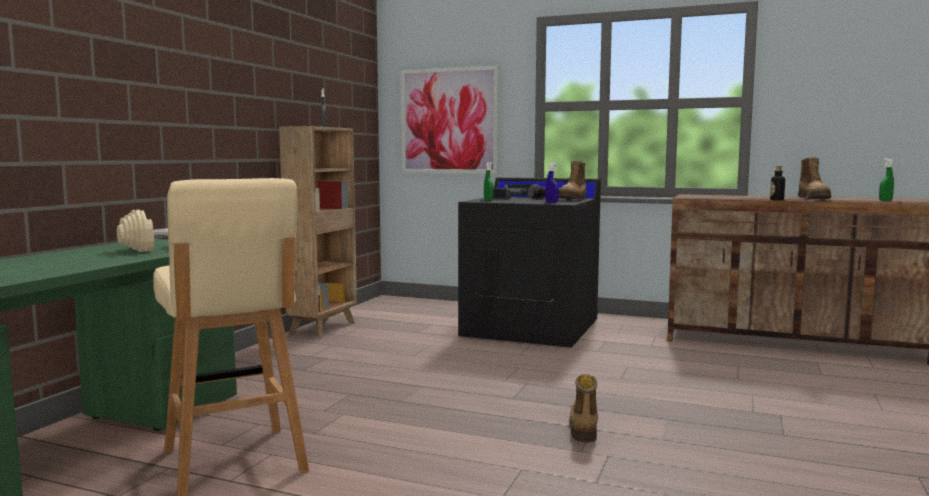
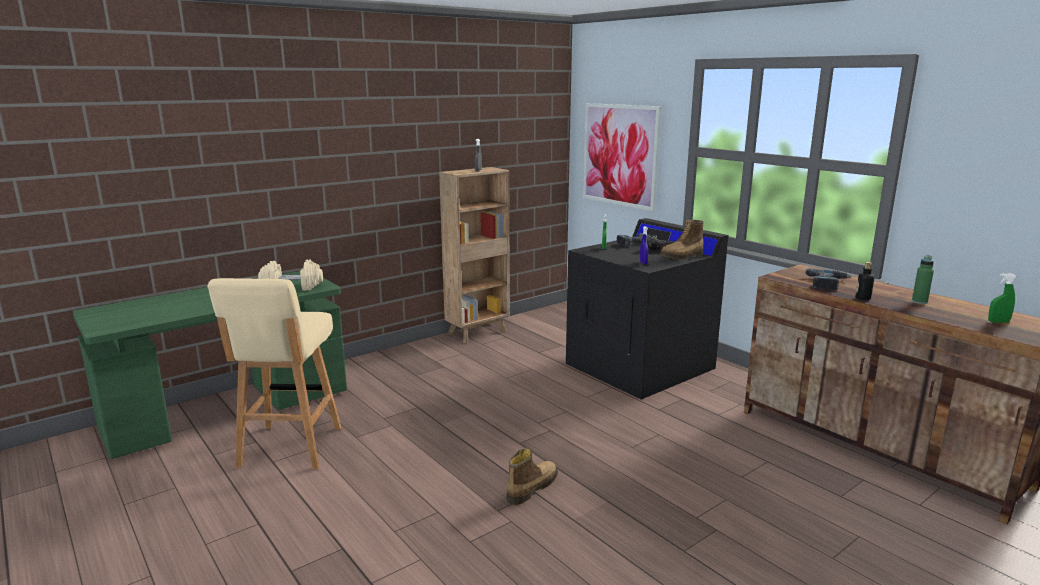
camera: 30 degrees right, 10 degrees up
(731, 197) = (828, 283): none -> power drill
(814, 198) = (919, 302): boot -> green bottle

